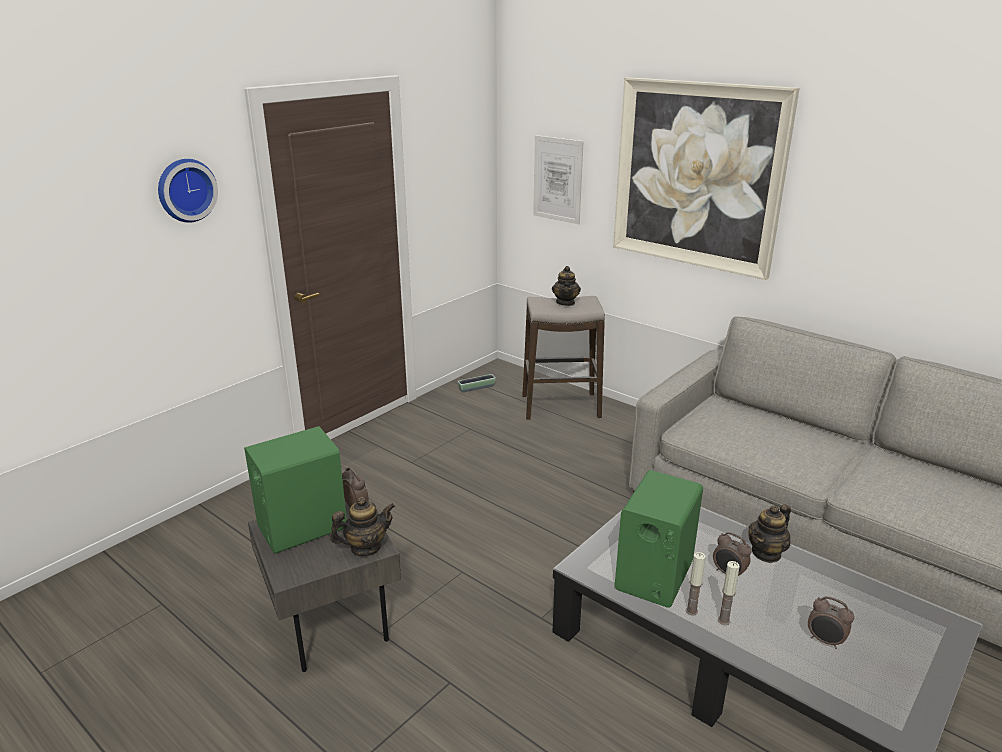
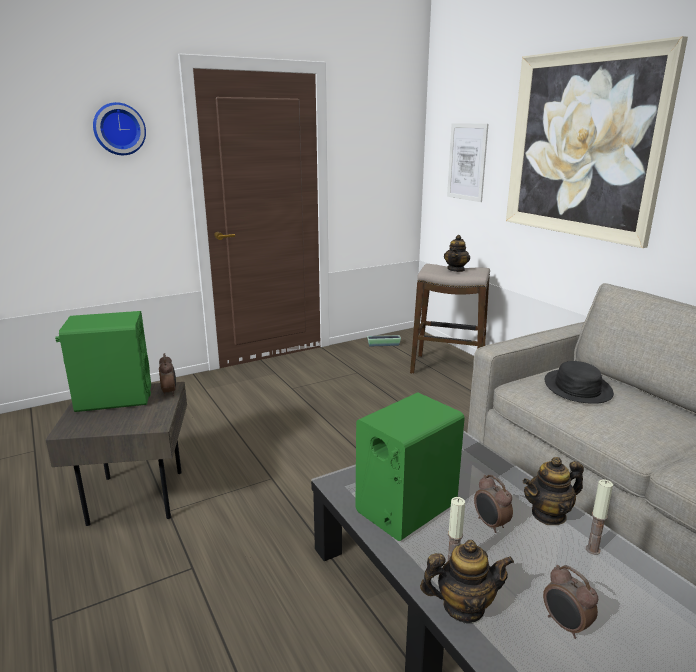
camera: 20 degrees right, 5 degrees down
(365, 547) = (146, 421): teapot -> teapot (463, 607)
(691, 611) = (422, 551): candle -> candle (592, 549)
(735, 425) = (577, 388): none -> black hat

